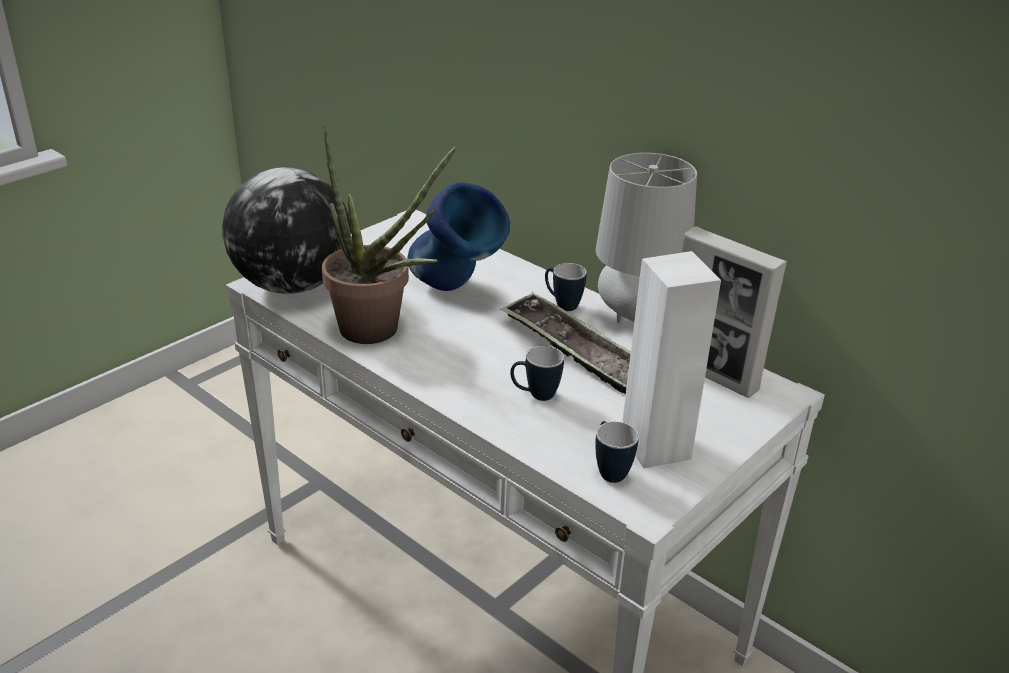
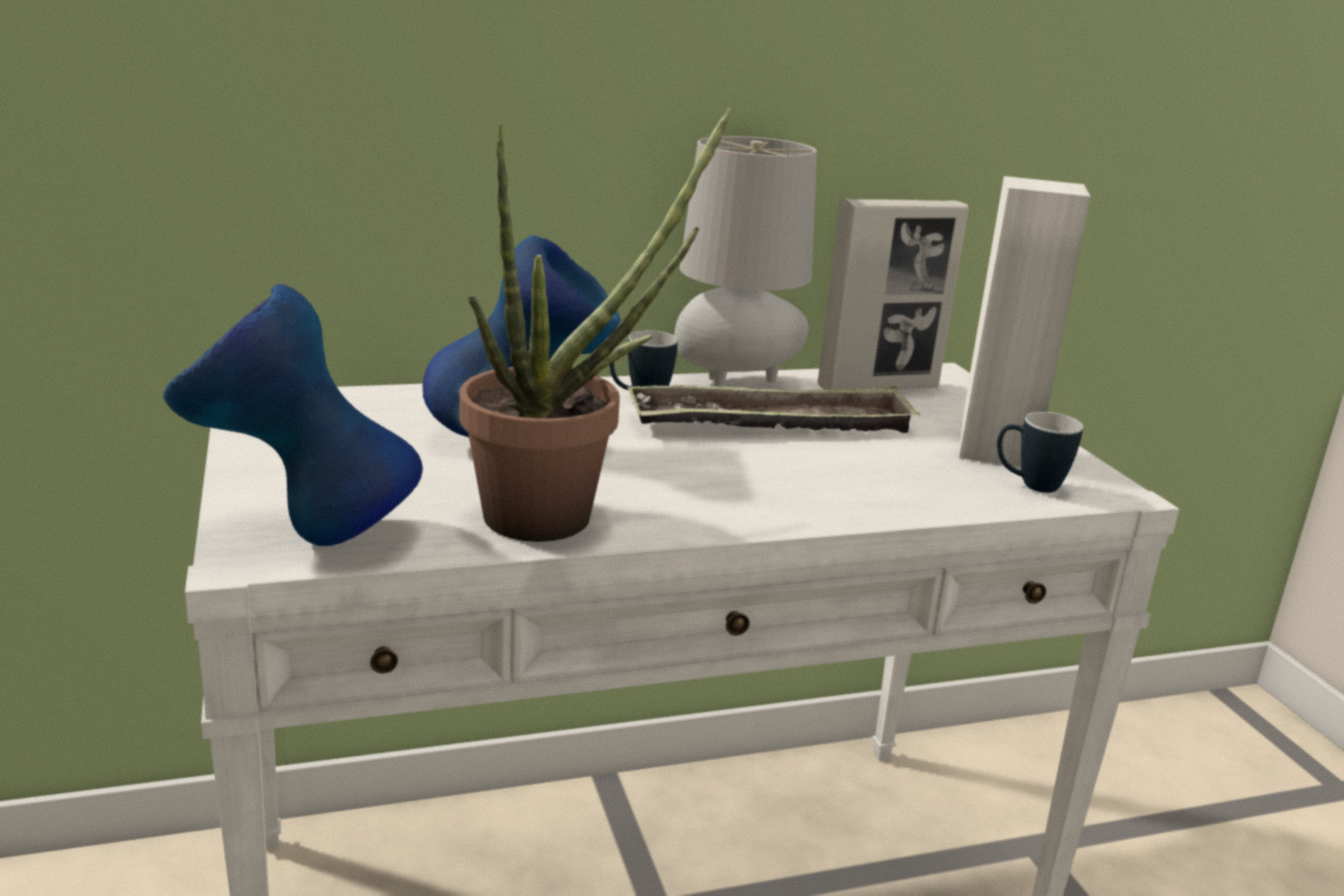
camera: 60 degrees left, 10 degrees down
(292, 285) = (301, 535): globe -> blue vase
(535, 395) = (837, 472): mug -> none

